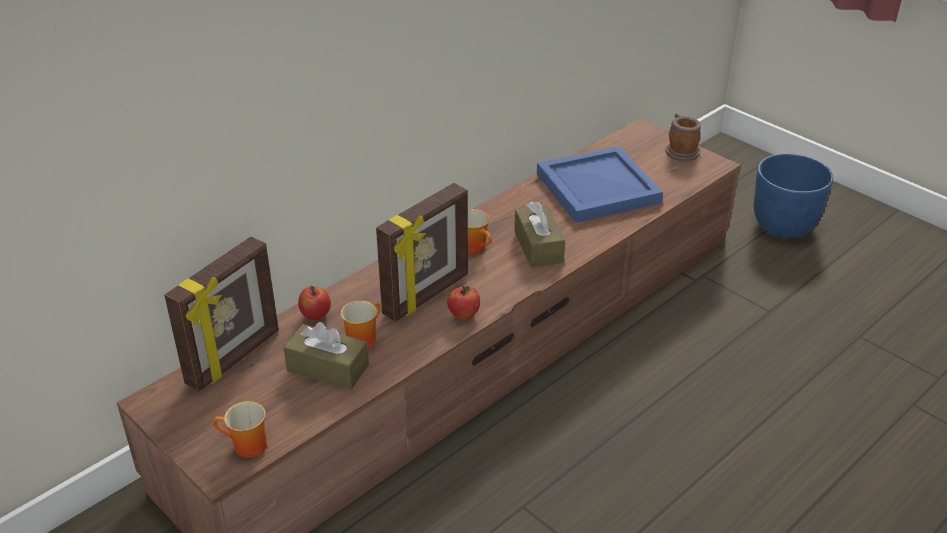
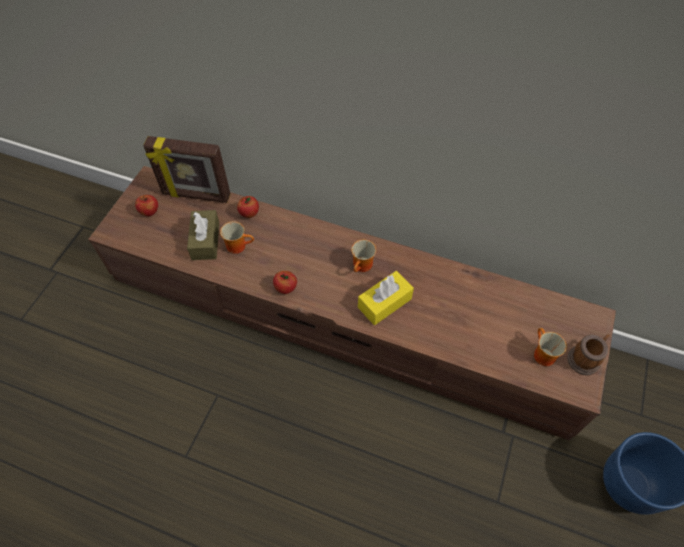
camera: 65 degrees right, 20 degrees up
(222, 414) = (150, 212): none -> apple
(245, 447) = (129, 234): mug -> mug (541, 354)
(427, 295) = (296, 260): picture frame -> none
(538, 247) = (384, 303): brown tissue box -> yellow tissue box
(595, 188) = (484, 313): blue tray -> none

